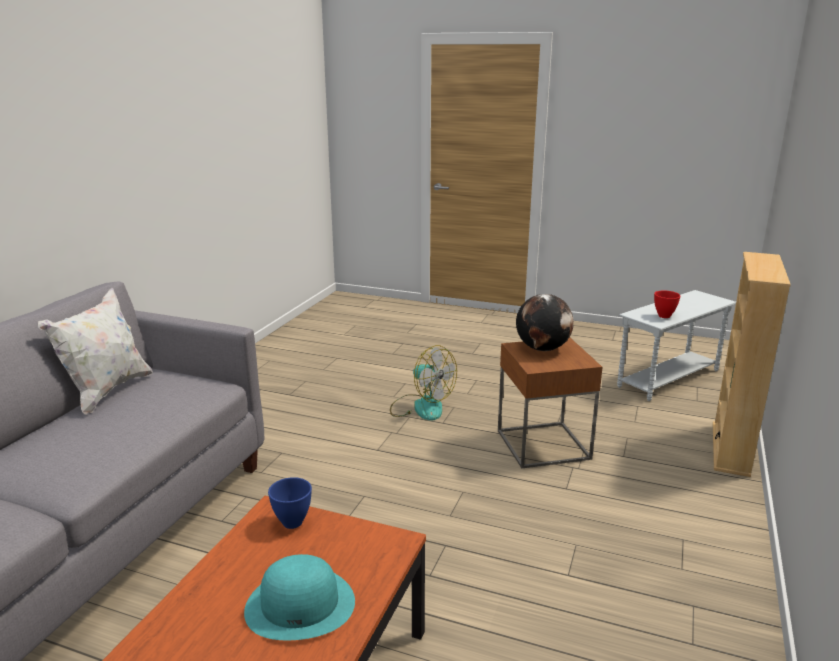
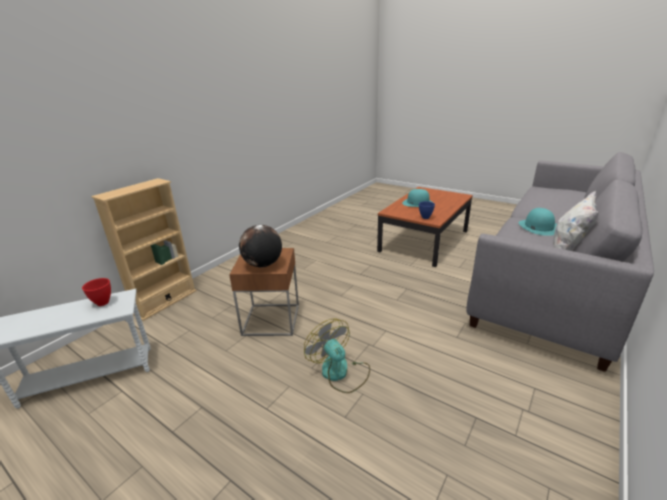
camera: 165 degrees left, 5 degrees up
(77, 443) = (538, 227): none -> turquoise hat

